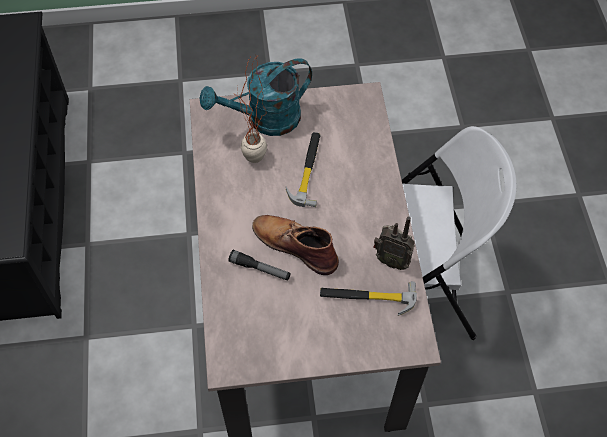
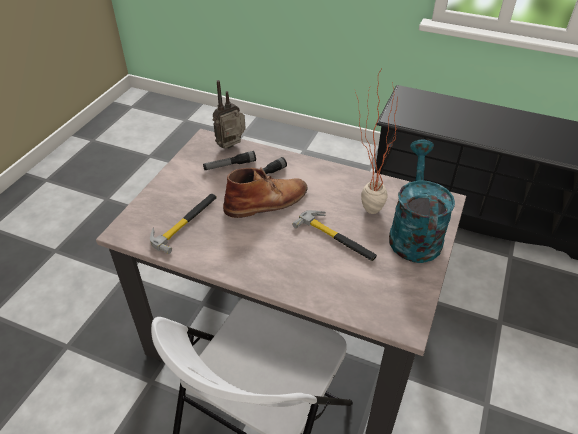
camera: 120 degrees right, 15 degrees down
(260, 310) = (229, 165): none -> flashlight
(391, 260) = (203, 251): radio -> radio (232, 147)

